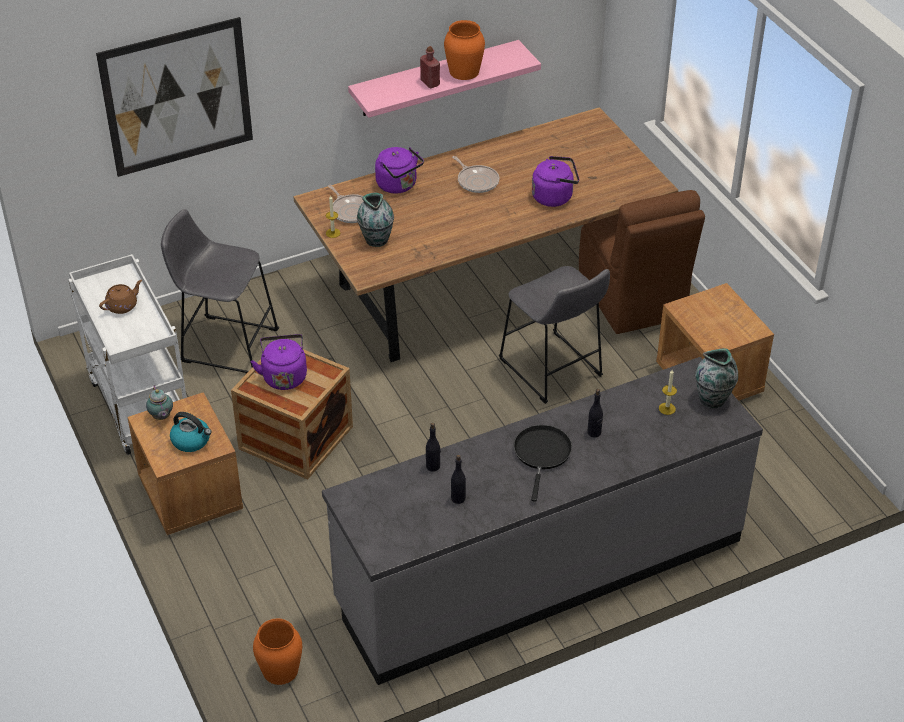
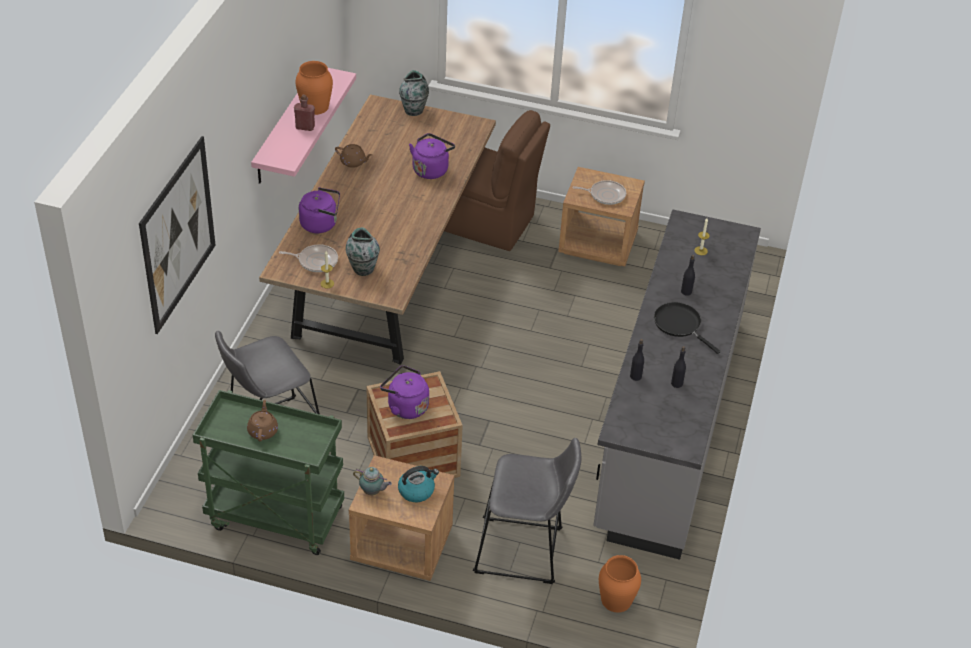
camera: 50 degrees left, 0 degrees up
(138, 405) = (273, 518): white cart -> green cart
(477, 181) = (367, 189): frying pan -> frying pan (605, 195)
(499, 153) = (353, 162): none -> brown teapot
(553, 371) = (506, 299): grey stool -> grey stool (524, 552)
(713, 399) = (714, 228): vase -> vase (414, 110)

